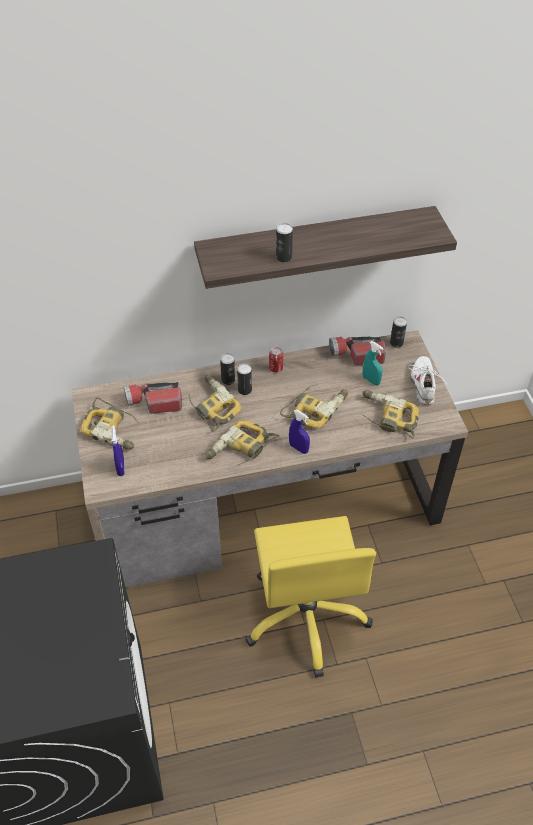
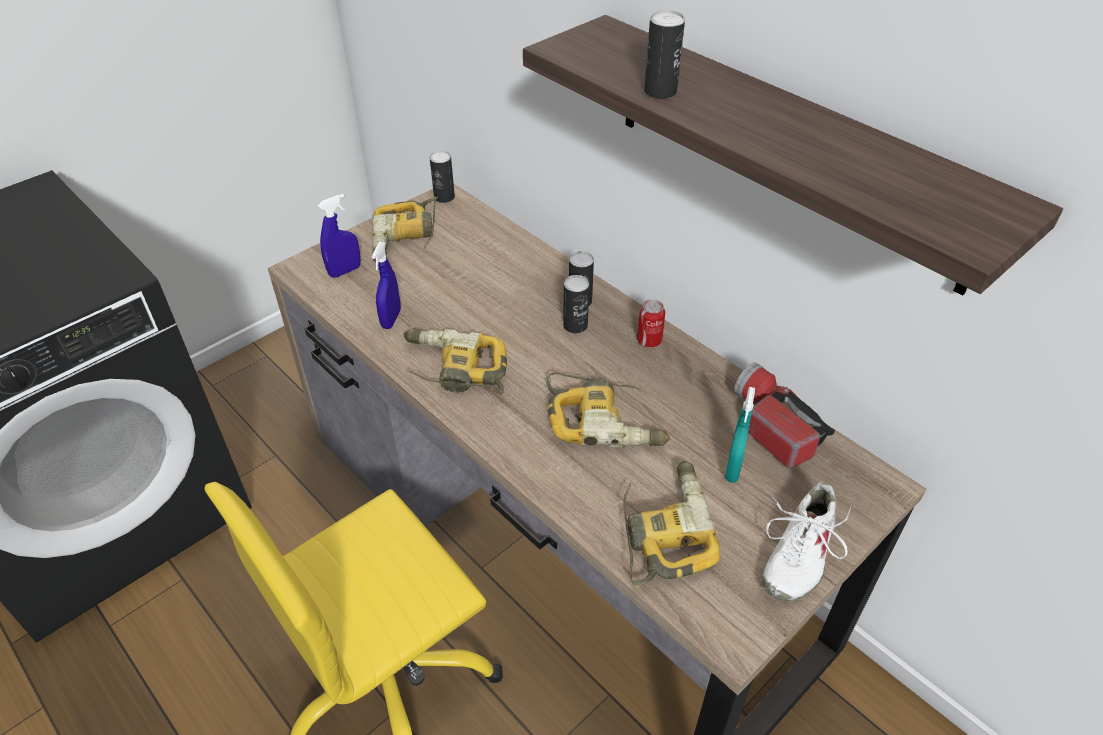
camera: 60 degrees right, 5 degrees down
(153, 403) = (479, 252): flashlight -> none
(212, 407) = (515, 306): power drill -> none
(298, 448) = (504, 434): blue spray bottle -> blue spray bottle (391, 319)
(396, 343) = (859, 469): can -> can (444, 197)
(424, 384) = (797, 554): white shoe -> white shoe turned 150 degrees clockwise

